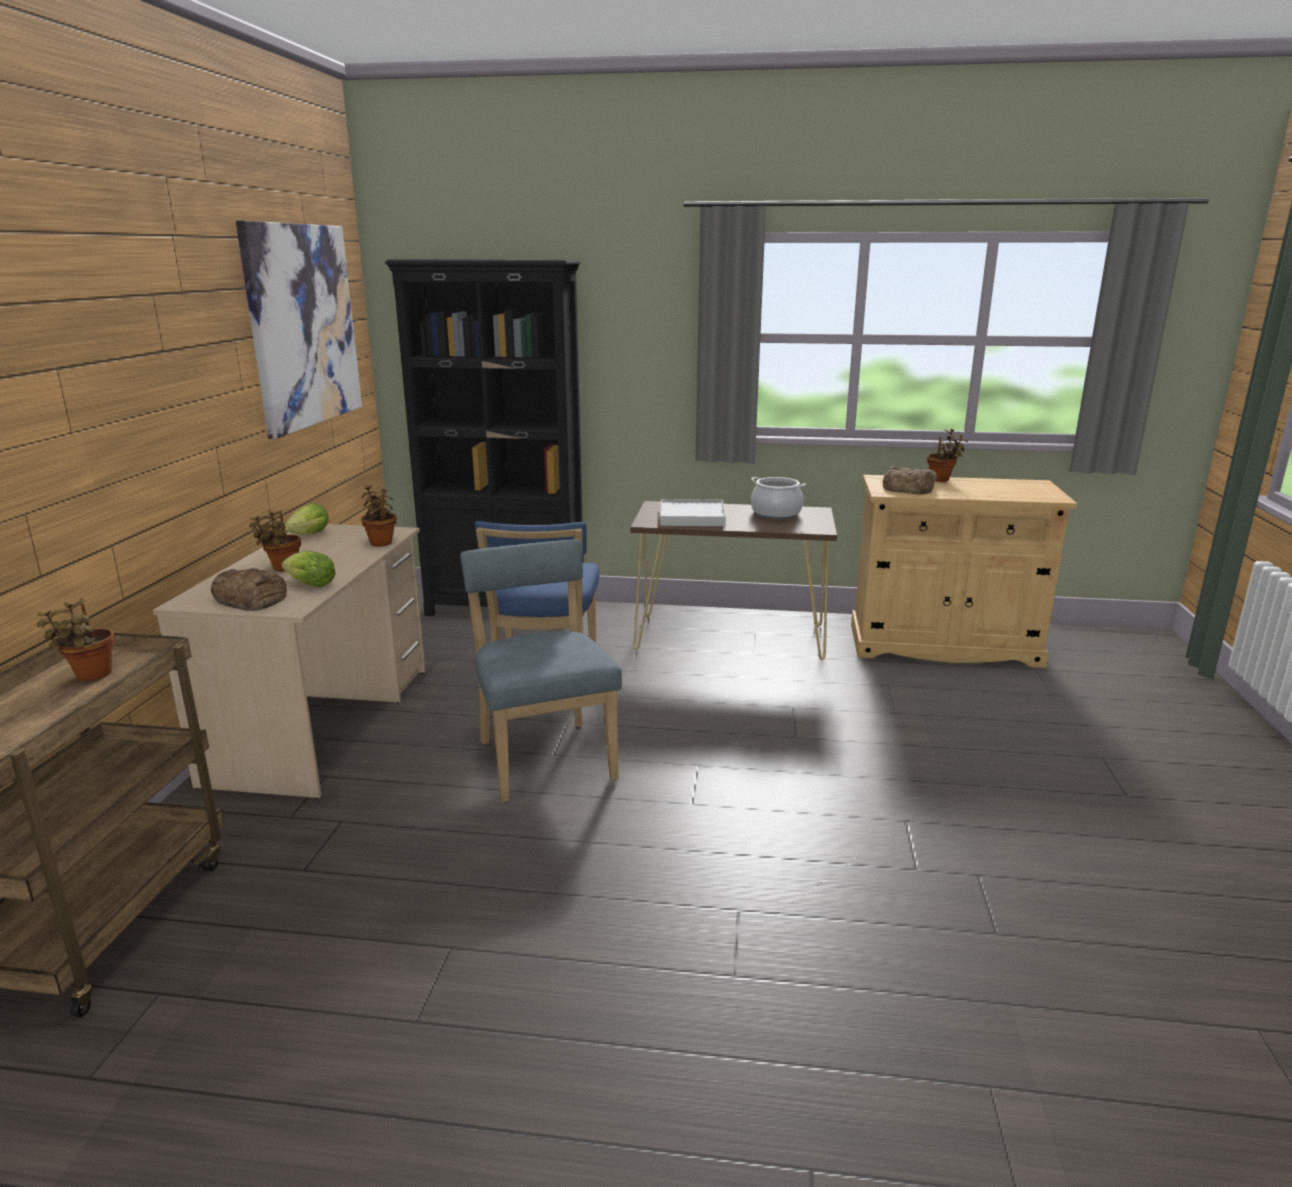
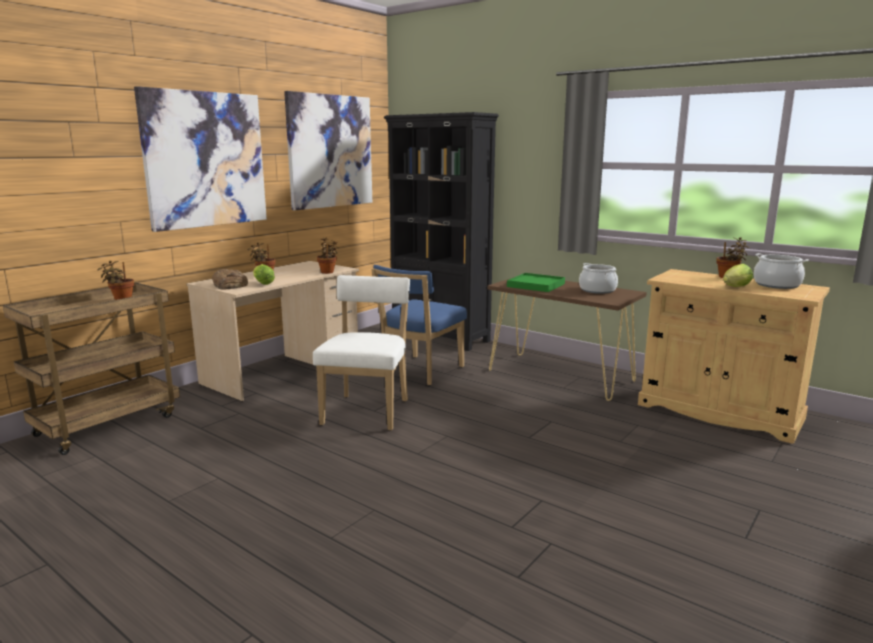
camera: 30 degrees right, 5 degrees down
(143, 365) = (205, 160): none -> picture
(307, 536) = (300, 265): lettuce -> lettuce (734, 287)
(544, 756) = (368, 410): blue chair -> white chair
(692, 517) = (536, 285): white tray -> green tray
(908, 488) = (688, 278): bread -> none
(1003, 484) = (777, 285): none -> cooking pot

